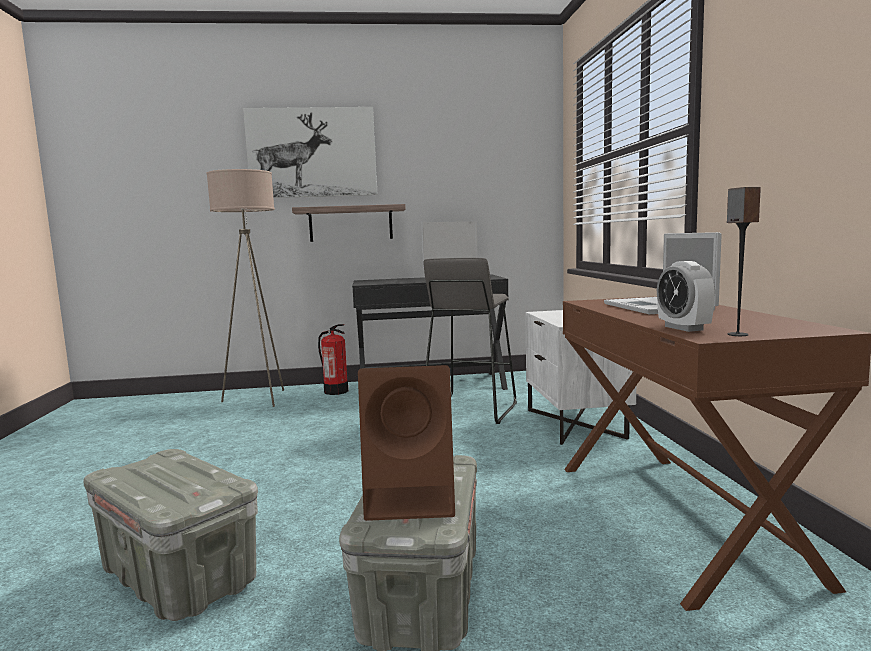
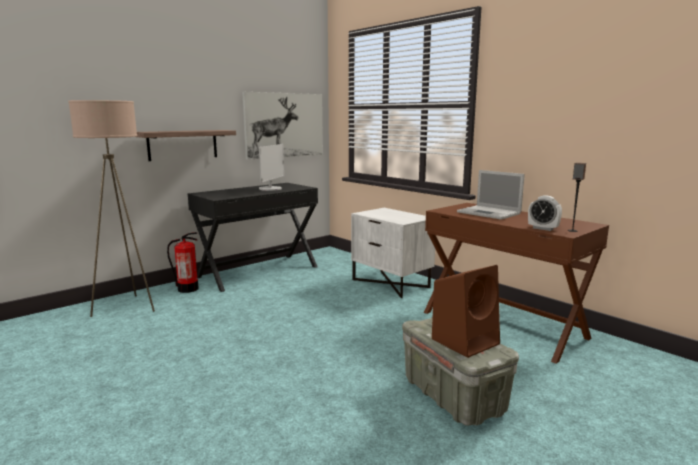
camera: 35 degrees left, 5 degrees up
(177, 576) = (306, 438): grey storage box -> none
(312, 153) = (147, 81): picture -> picture (284, 125)
(470, 410) = (315, 286): grey stool -> none

